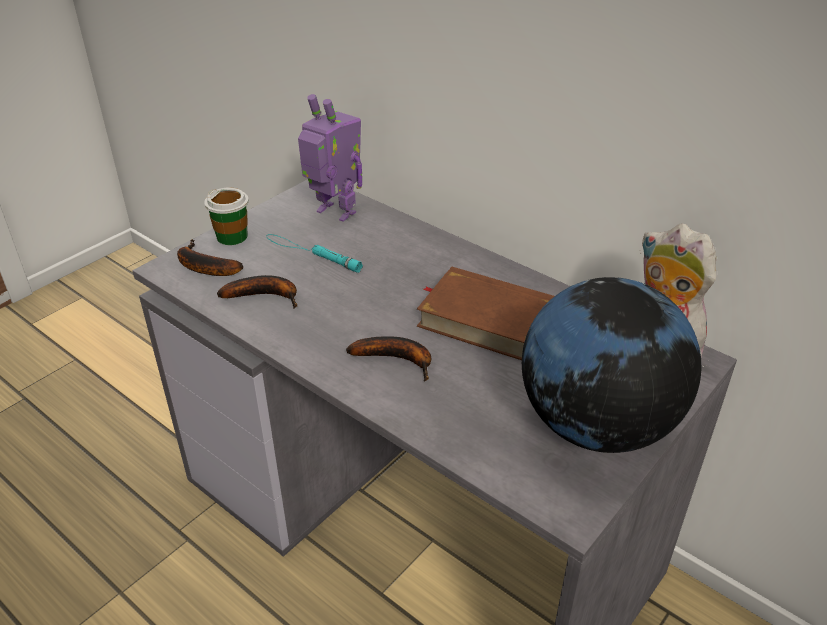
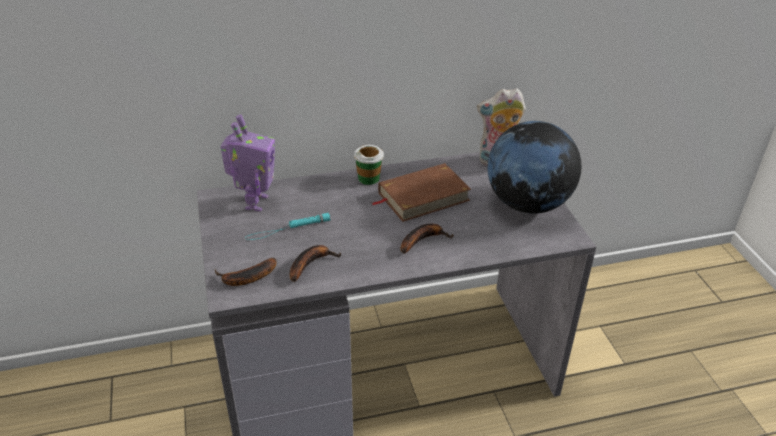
camera: 55 degrees left, 0 degrees up
(232, 236) = (226, 253): cup -> cup (369, 178)
(334, 213) = (254, 202): toy robot -> toy robot turned 120 degrees clockwise

